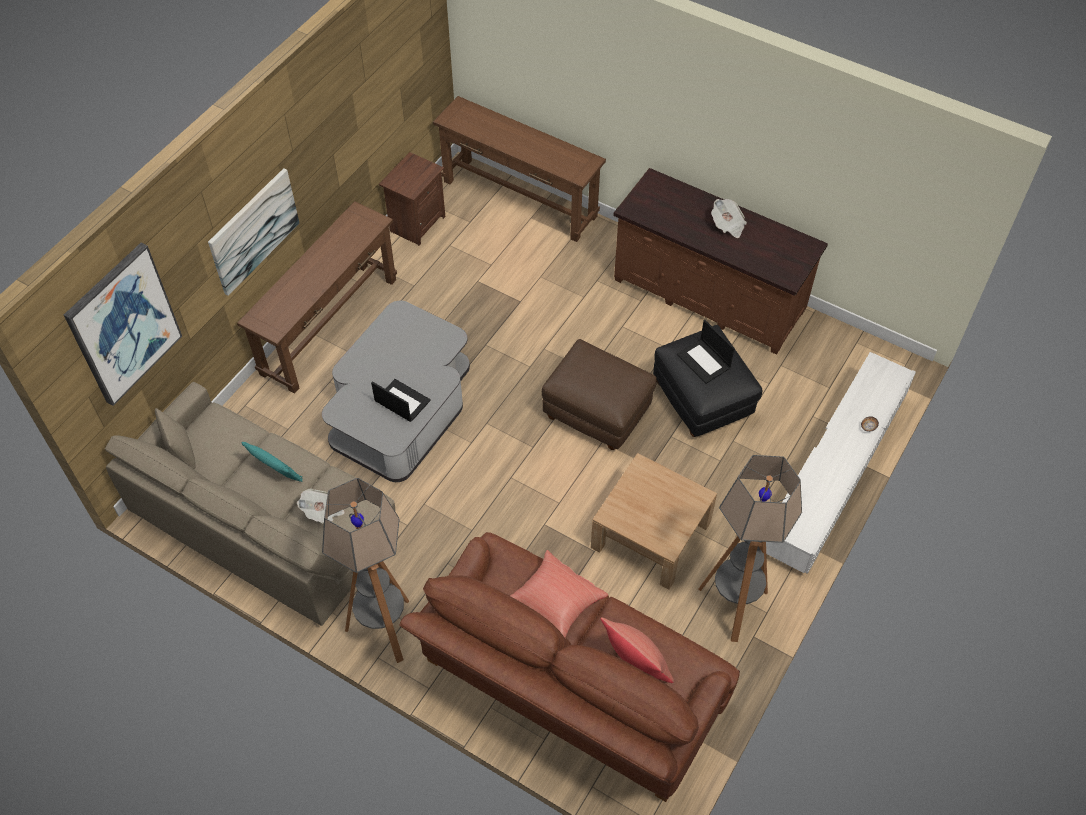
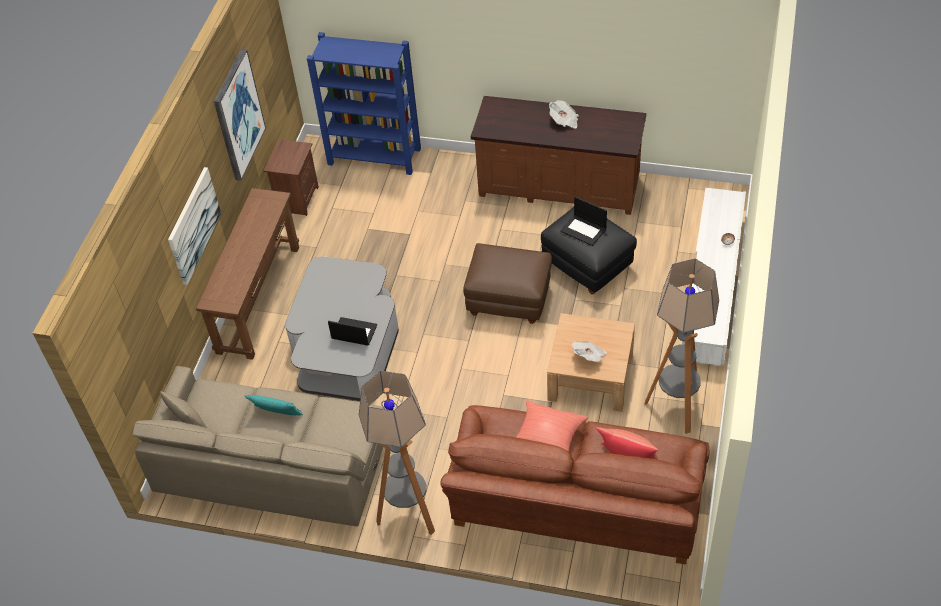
camera: 15 degrees left, 5 degrees down
(123, 324) = (127, 320): picture -> picture (238, 115)
(322, 511) = (330, 432): newspaper -> newspaper (589, 356)
(519, 199) = (374, 156): brown console table -> blue bookcase

